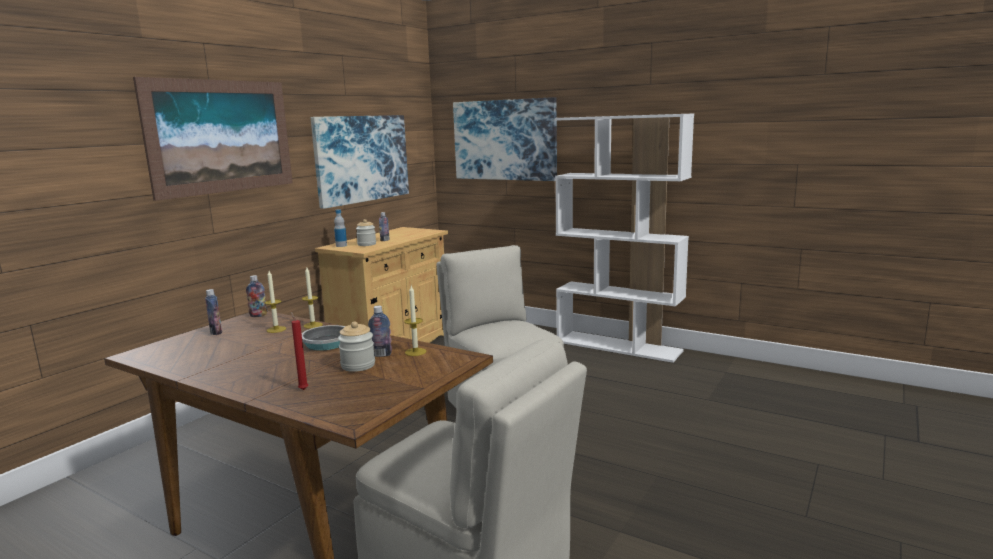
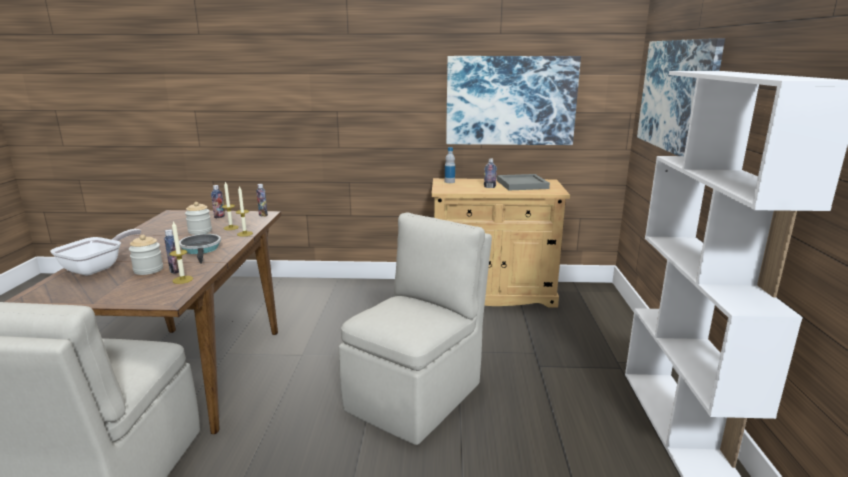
camera: 60 degrees right, 5 degrees up
(221, 136) = (352, 70): picture -> none
(303, 389) = (98, 267): red candle -> frying pan
(366, 244) = (465, 186): jar -> jar (200, 231)
(397, 233) = (522, 184): none -> grey tray

